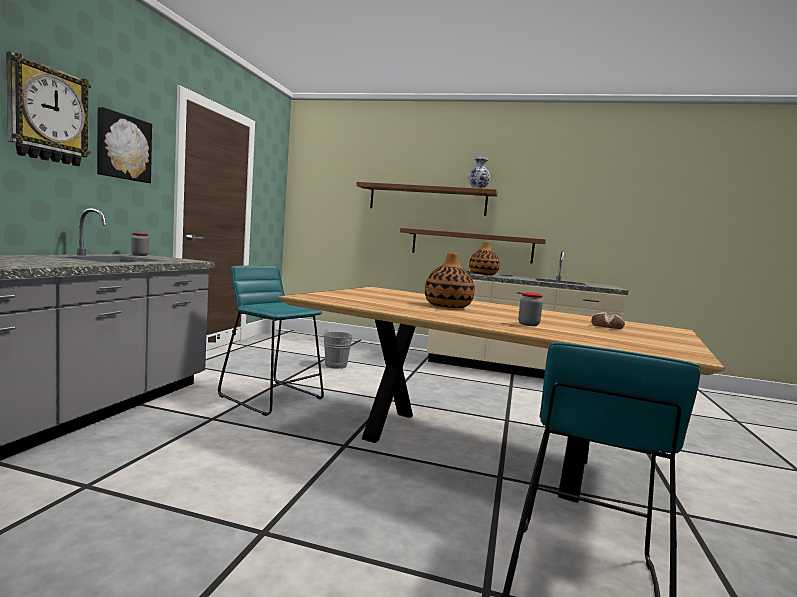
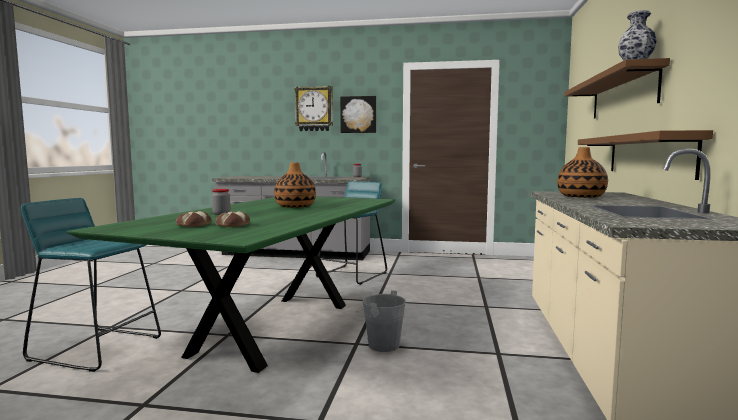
camera: 85 degrees right, 0 degrees up
(334, 366) = (453, 281): grey bucket -> grey bucket (380, 344)
(472, 449) = (276, 327): brown dining table -> green dining table
(620, 334) = (193, 225): none -> bread

